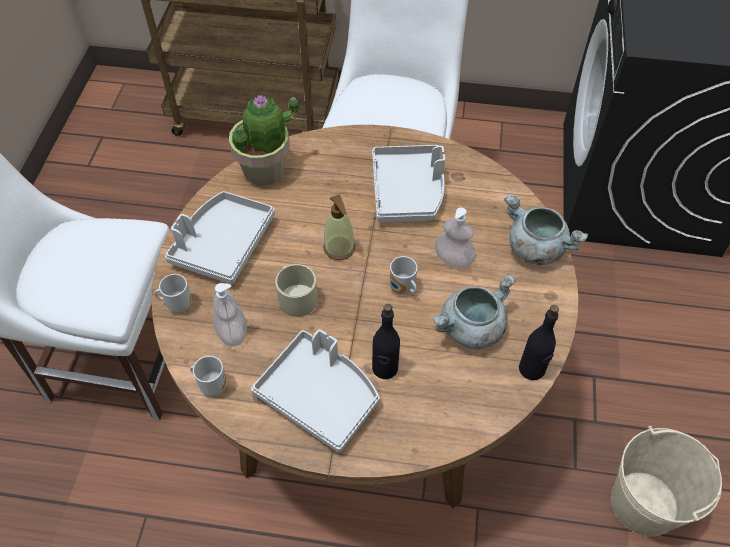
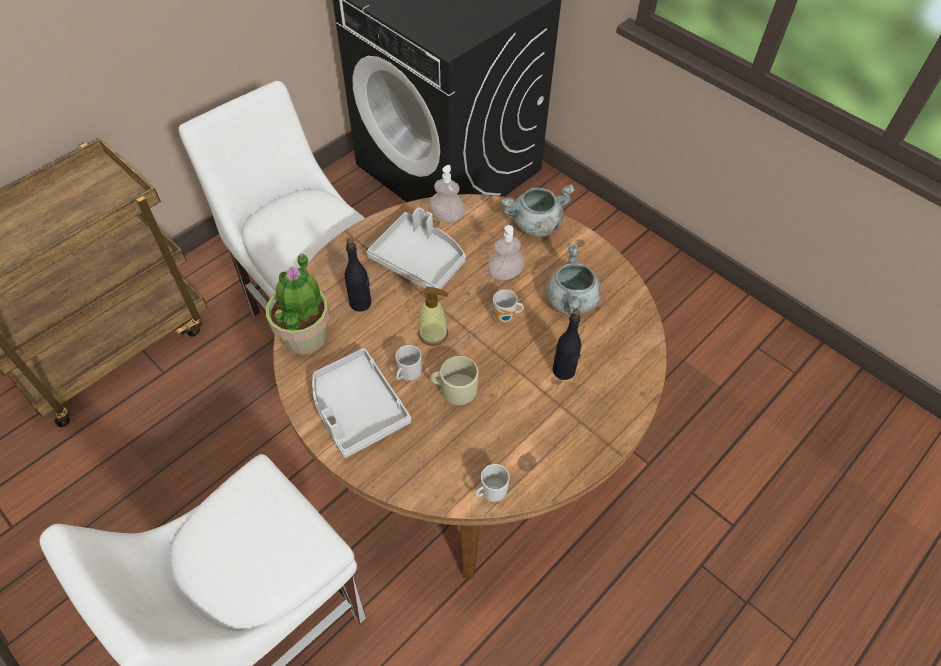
camera: 55 degrees left, 0 degrees up
(178, 304) = (390, 475): mug -> mug (407, 374)
(232, 332) = (452, 451): soap dispenser -> soap dispenser (447, 216)
(320, 396) = (556, 424): grey tray -> none
(532, 369) = (628, 290): black bottle -> black bottle (361, 303)
(644, 503) = (673, 338): beige bucket -> none

